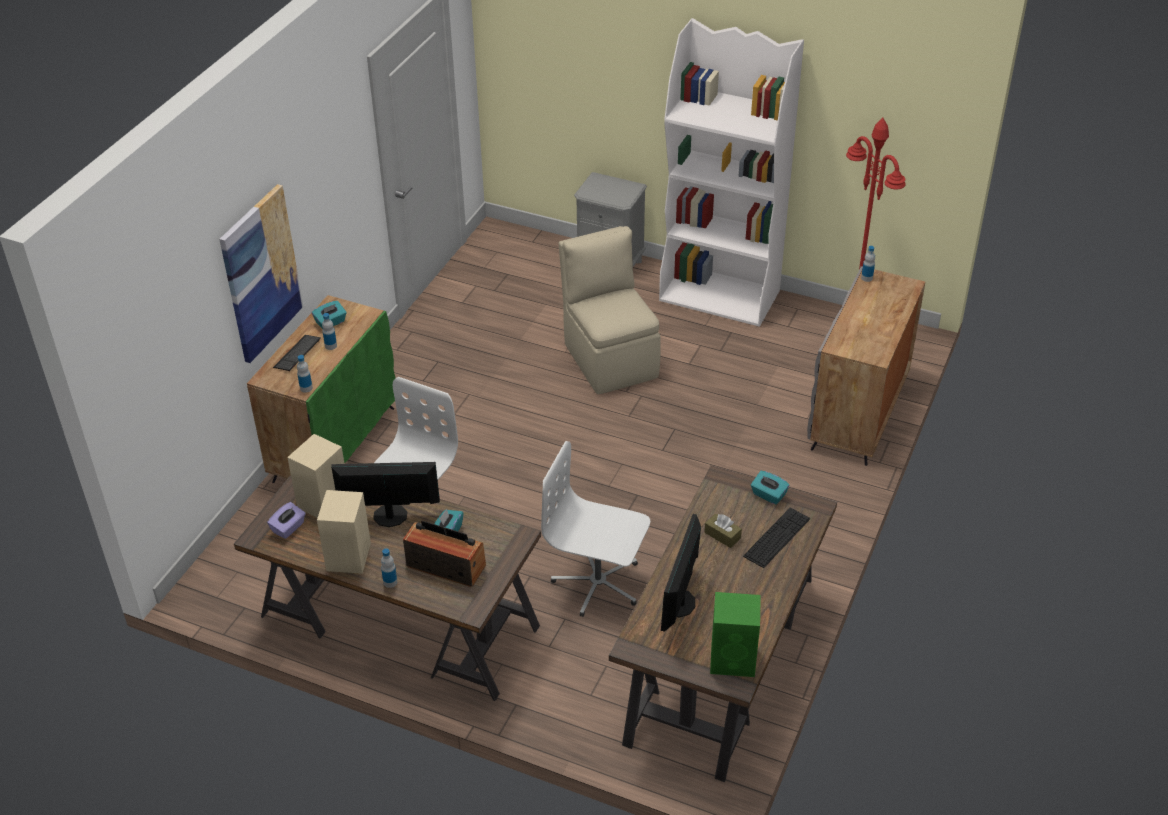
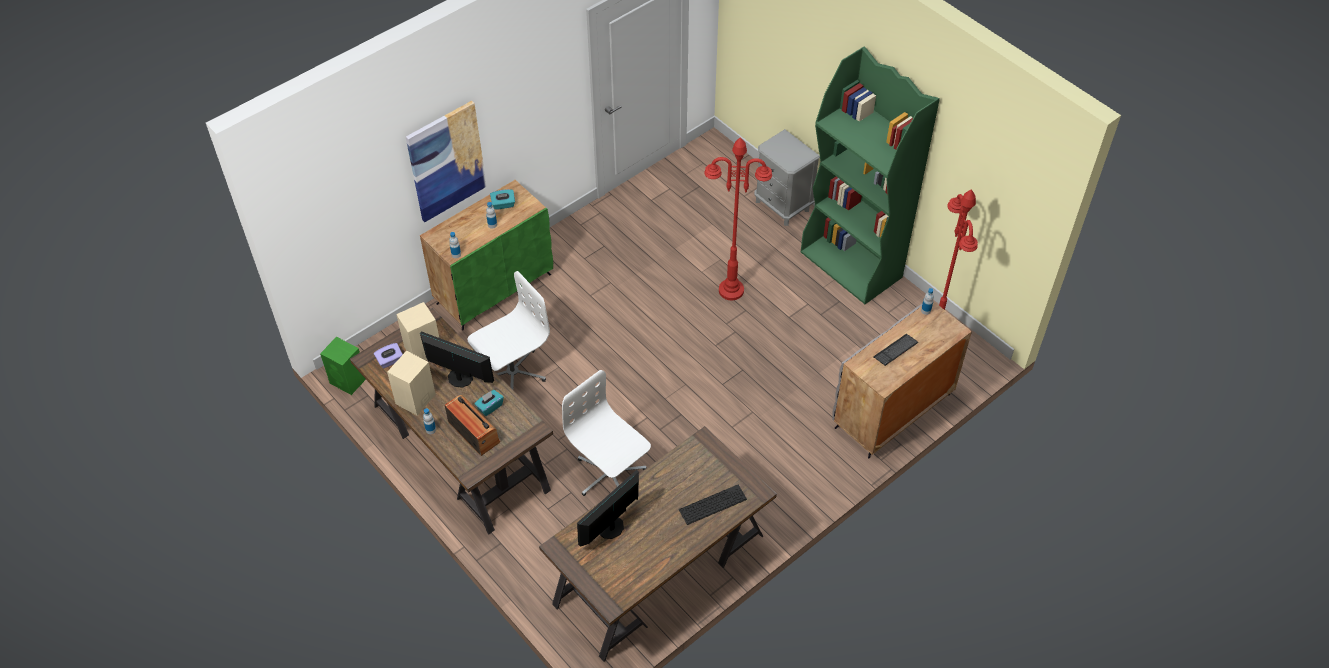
camera: 25 degrees right, 10 degrees up
(297, 354) = (466, 223): keyboard -> keyboard (895, 350)
(610, 358) = (731, 290): beige chair -> red floor lamp
(720, 296) = (852, 265): white bookcase -> green bookcase
(722, 535) = (675, 487): brown tissue box -> none
(734, 660) = (620, 586): green speaker -> green speaker (349, 381)
(768, 495) = (729, 468): turquoise tissue box -> none

